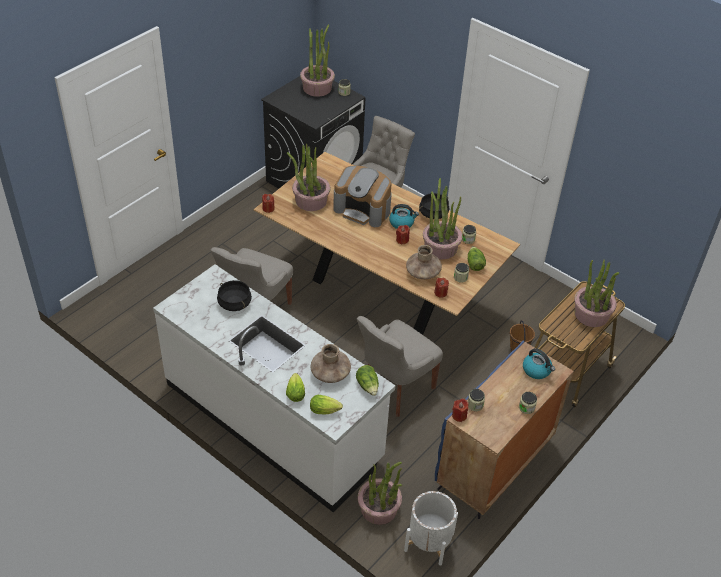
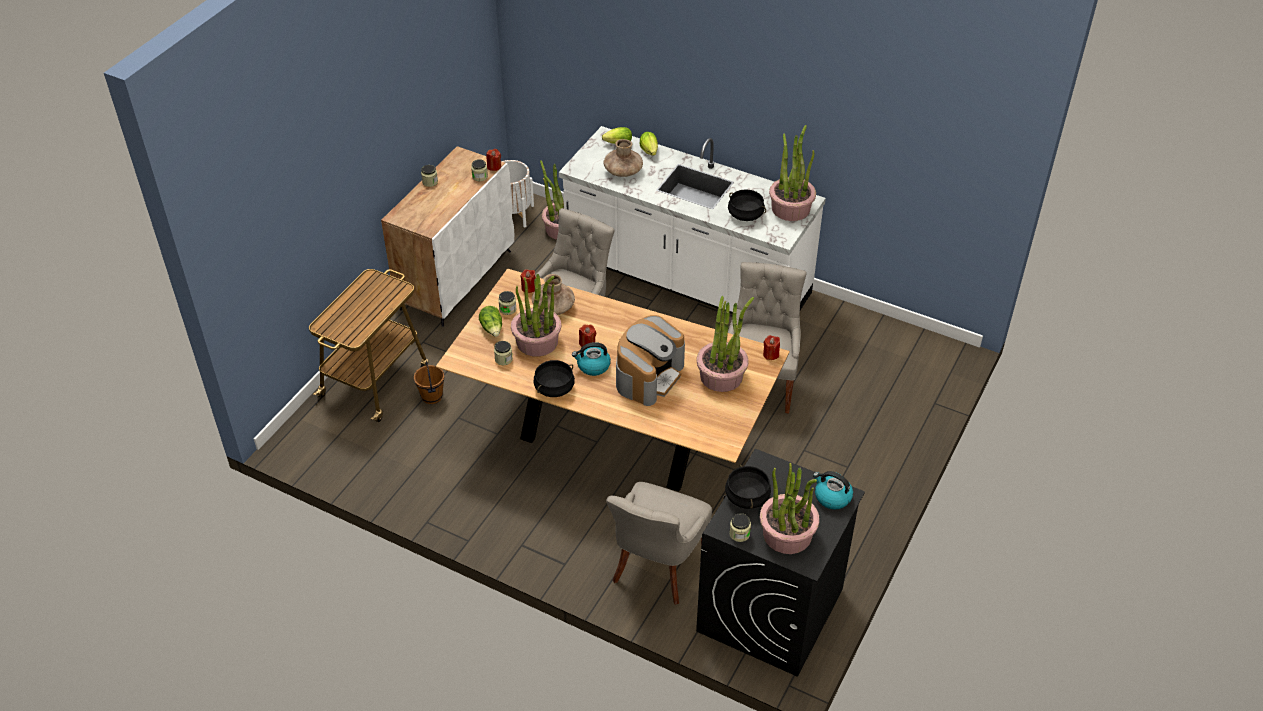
camera: 170 degrees right, 0 degrees up
(332, 107) = (746, 496): none -> black cooking pot
(363, 209) = (649, 376): coffee machine -> coffee machine turned 105 degrees clockwise
(368, 386) = (584, 167): lettuce -> none
(494, 464) = (456, 279): blue cabinet -> white cabinet
(537, 370) = (419, 214): kettle -> kettle (832, 497)
(591, 314) = (351, 308): potted plant -> potted plant (791, 208)

